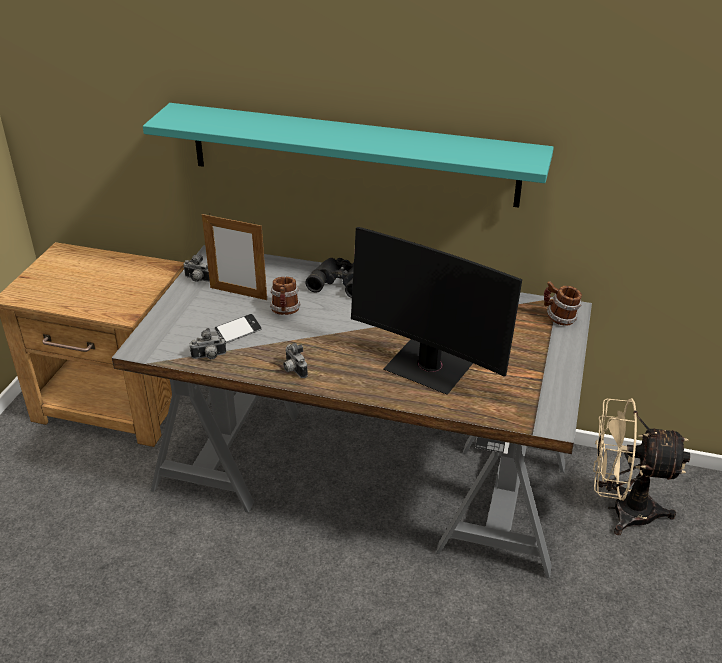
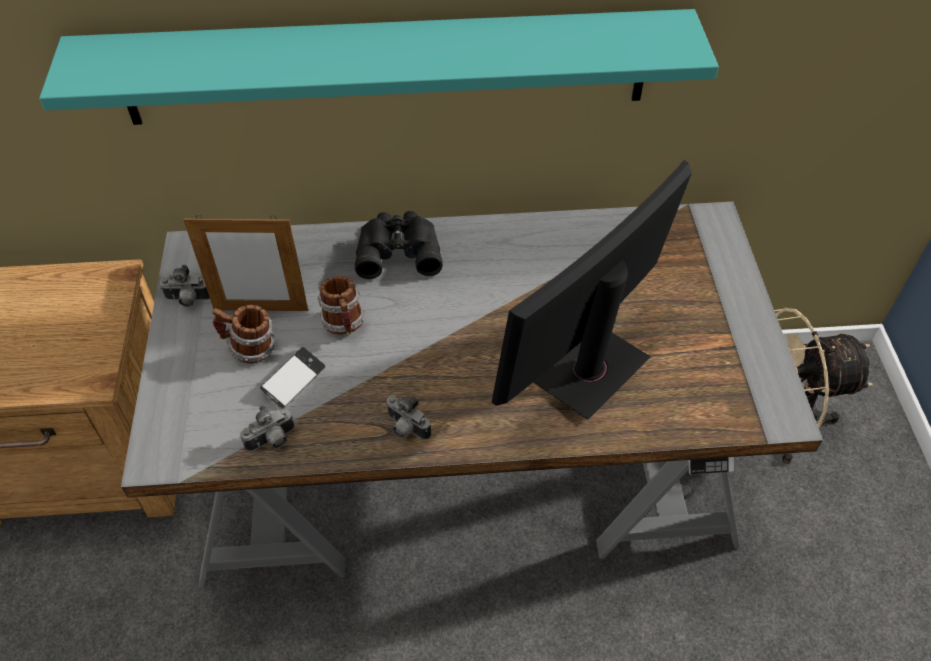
camera: 20 degrees left, 15 degrees up
(429, 368) = (586, 369): monitor -> monitor turned 120 degrees clockwise
(559, 318) = (707, 238): mug -> mug (250, 349)

